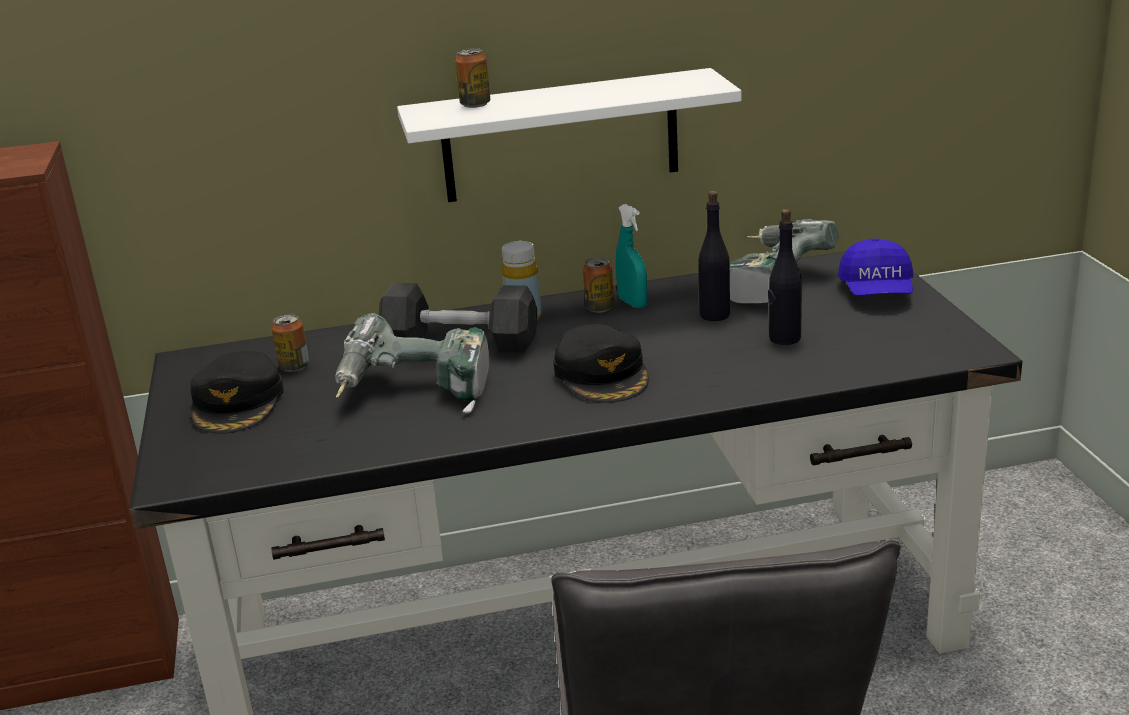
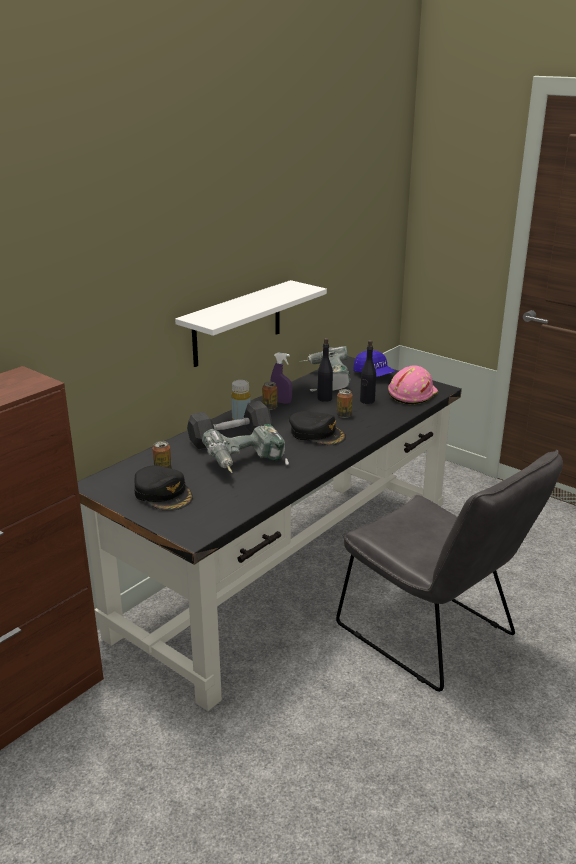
camera: 40 degrees left, 0 degrees up
(475, 104) = (217, 311): can -> can (344, 415)
(632, 303) = (281, 402): turquoise spray bottle -> purple spray bottle
(892, 347) = (411, 394): none -> pink hard hat

